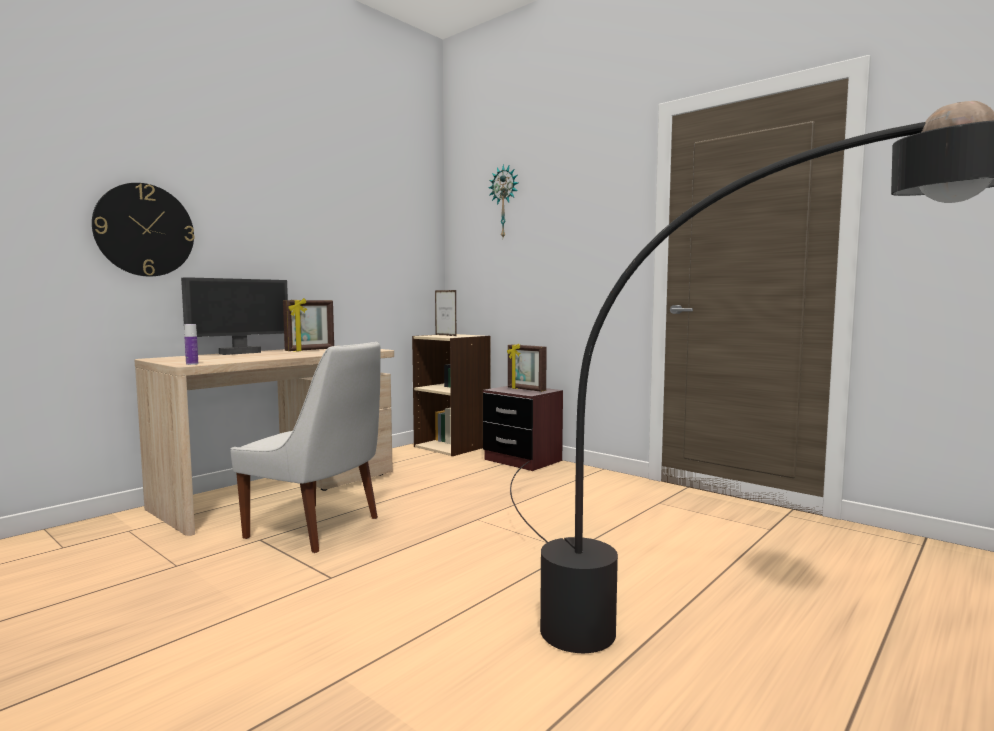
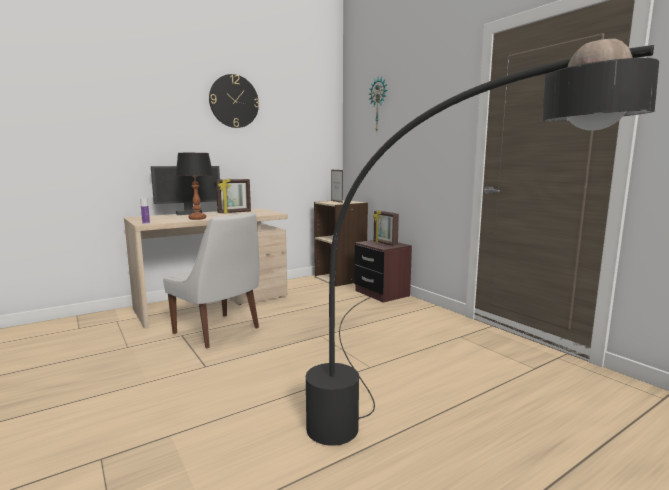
camera: 15 degrees right, 5 degrees up
(144, 230) = (129, 136): wall clock -> wall clock (234, 101)
(266, 357) = (197, 218): none -> table lamp

